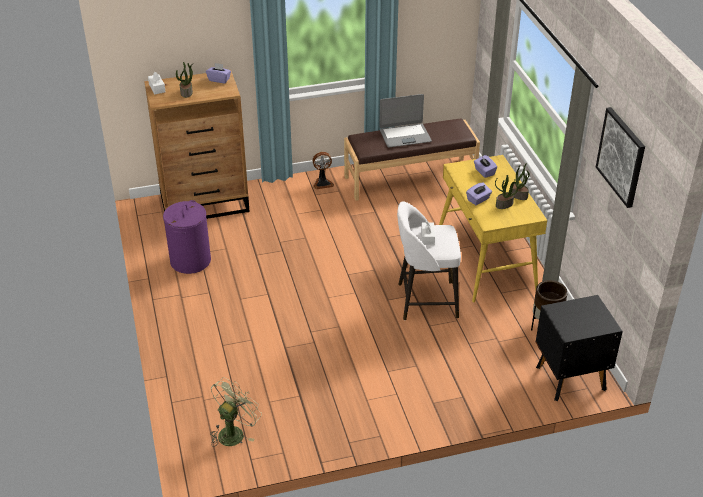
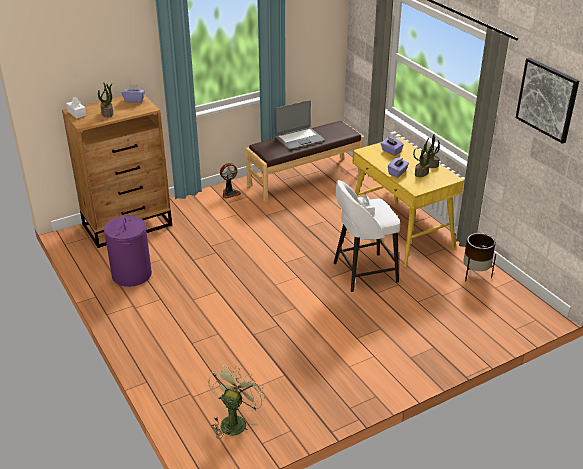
camera: 15 degrees left, 5 degrees down
(569, 377) = (516, 314): black nightstand -> none

